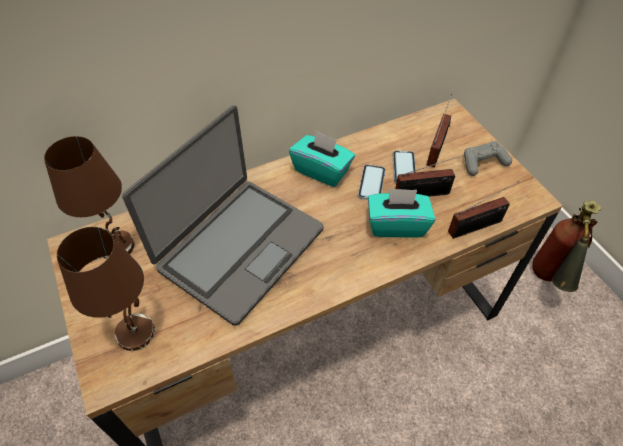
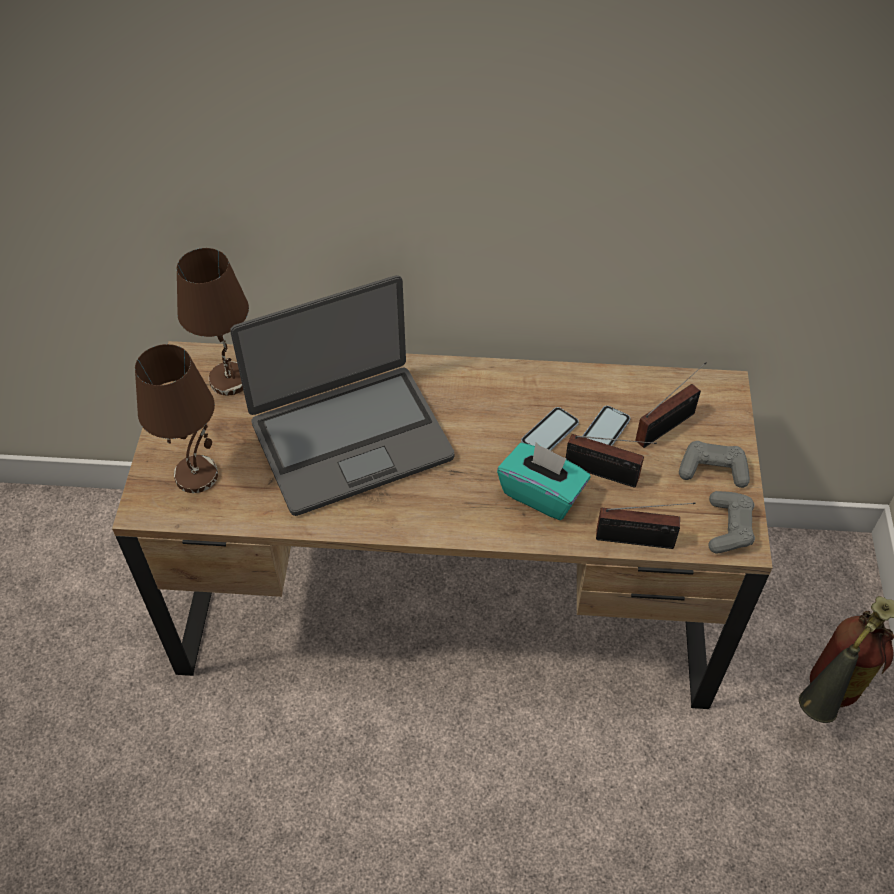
camera: 30 degrees right, 0 degrees up
(322, 170) = (502, 392): turquoise tissue box -> none
(520, 193) = (729, 528): none -> grey game controller

